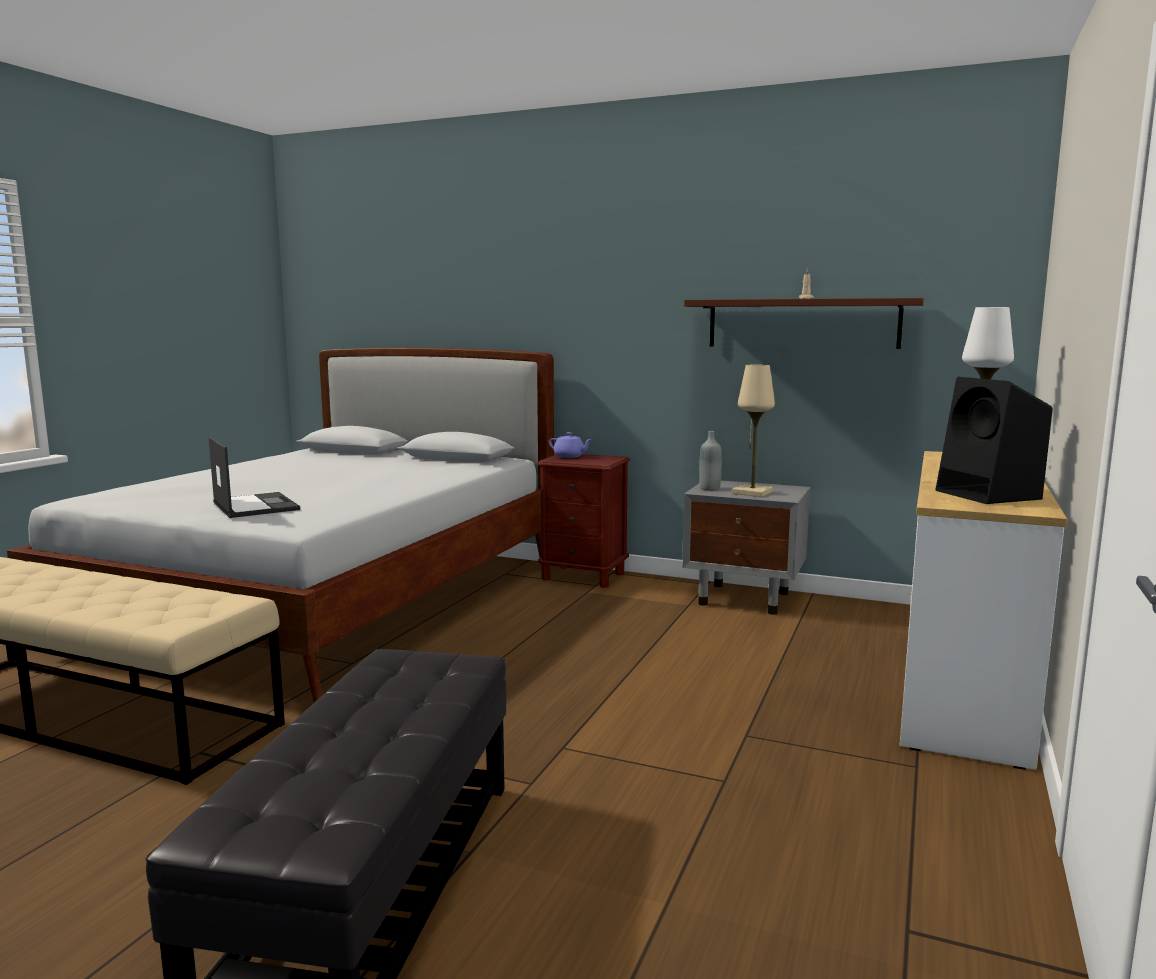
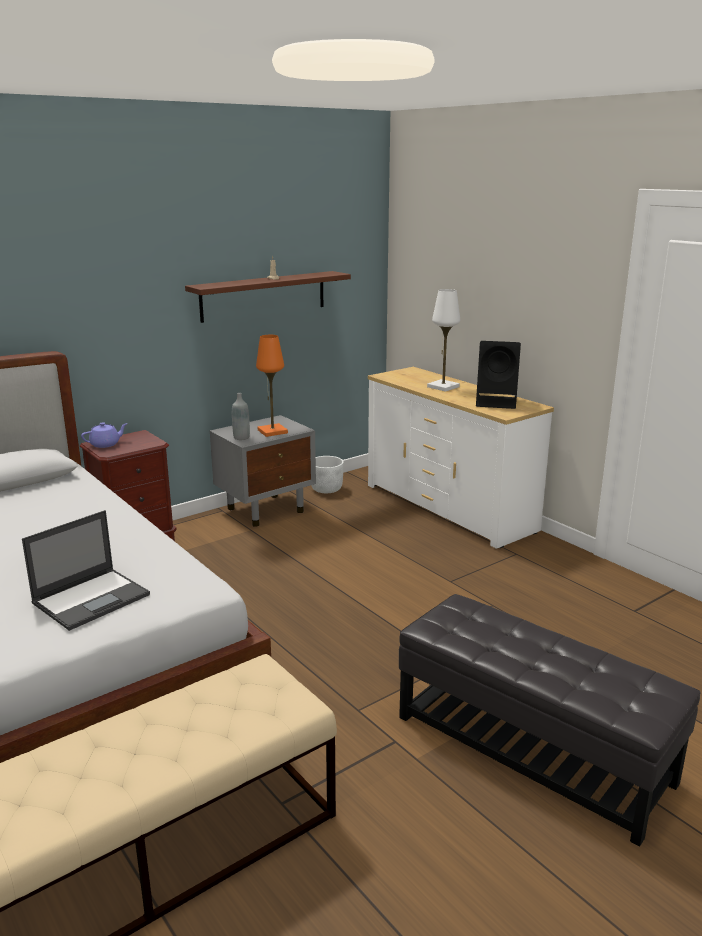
camera: 60 degrees left, 10 degrees up
(255, 506) = (92, 598): laptop -> laptop turned 135 degrees clockwise
(752, 492) = (272, 431): beige table lamp -> orange table lamp
(854, 609) = (326, 489): none -> white planter

